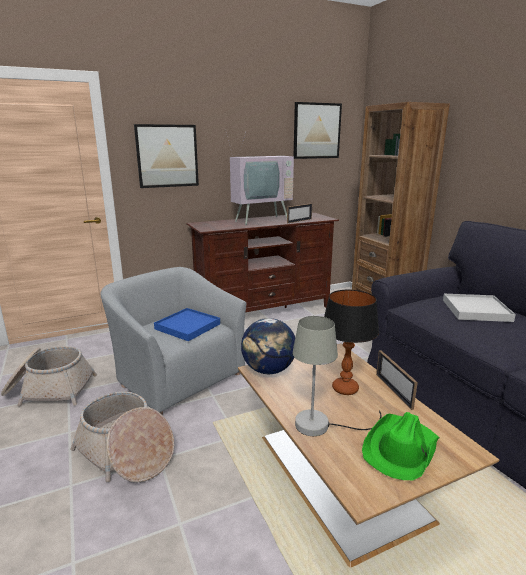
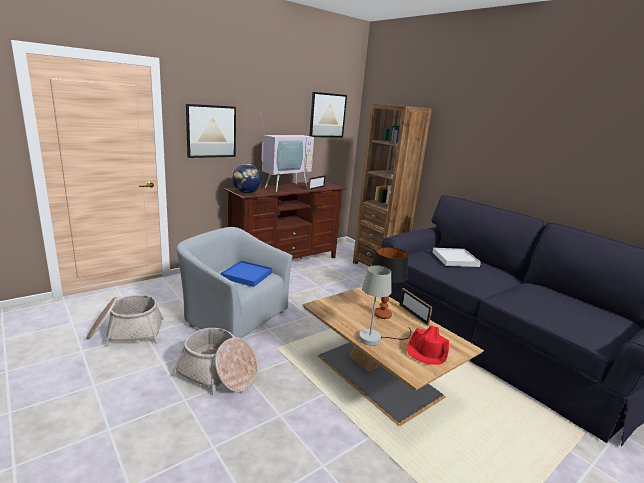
camera: 15 degrees left, 0 degrees up
(268, 370) = (326, 305): globe -> globe (247, 193)
(401, 449) = (428, 348): green hat -> red hat

